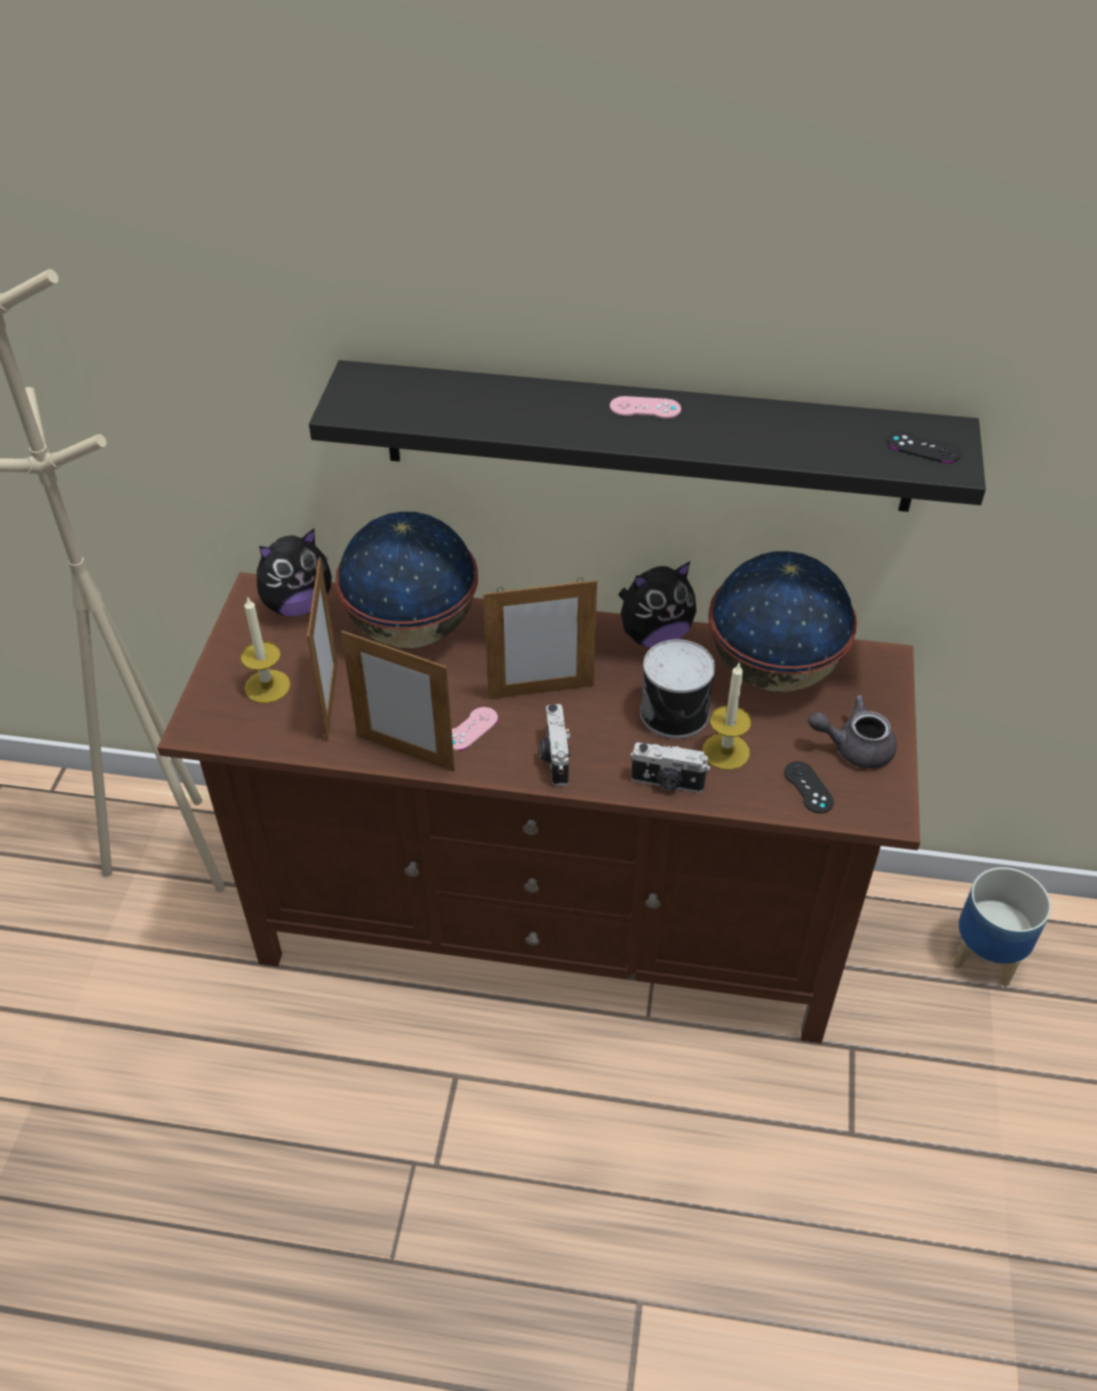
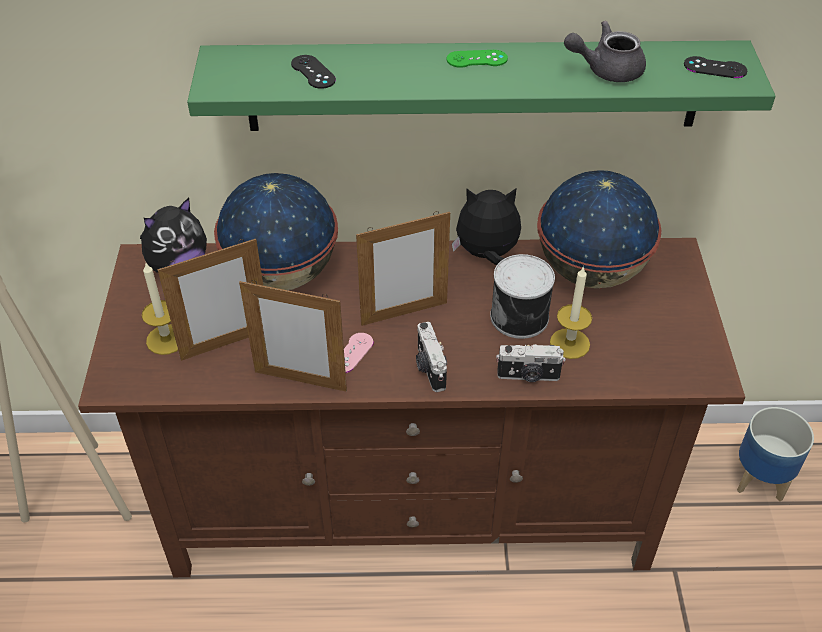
camera: 10 degrees left, 0 degrees up
(331, 700) = (225, 344): picture frame -> picture frame turned 75 degrees clockwise
(645, 408) = (477, 59): pink game controller -> green game controller
(647, 437) = (473, 86): black shelf -> green shelf
(654, 635) = (487, 255): plush toy -> plush toy turned 150 degrees counterclockwise
(808, 787) = (644, 364): black game controller -> black game controller (313, 72)
(853, 747) = (671, 326): grey teapot -> grey teapot (606, 70)

